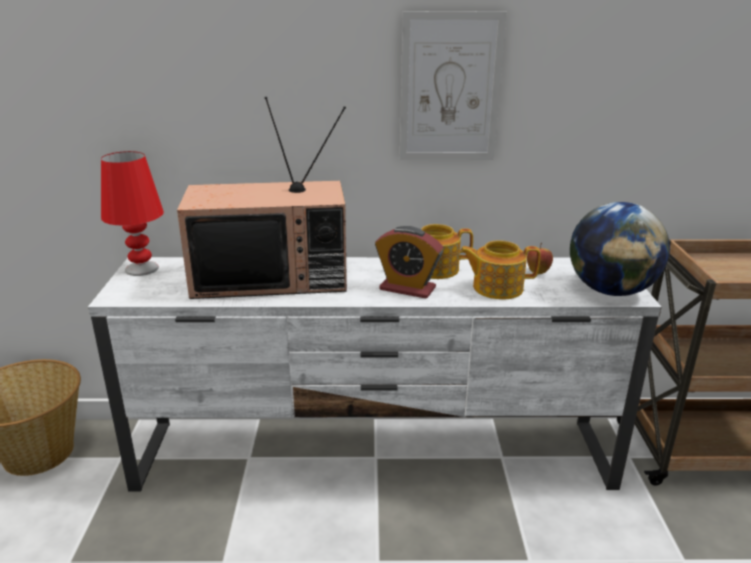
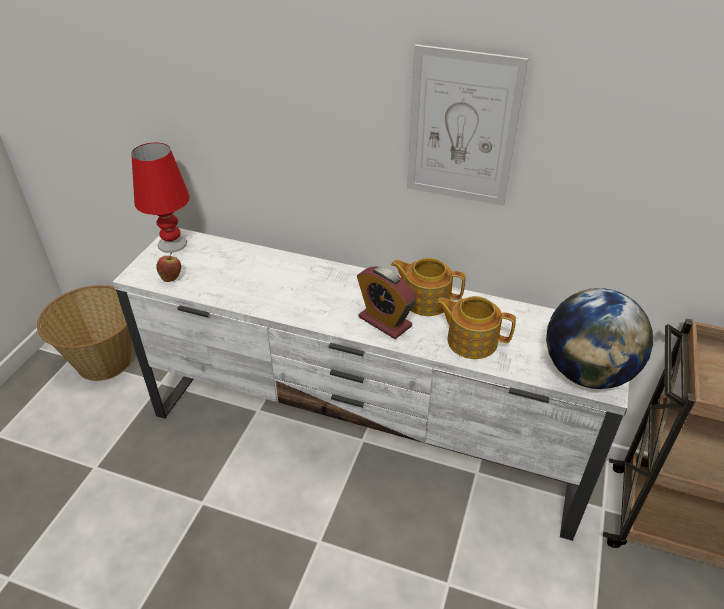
camera: 20 degrees right, 15 degrees up
(272, 277) = (273, 279): television -> none
(538, 271) = (528, 327): apple -> apple (171, 277)

